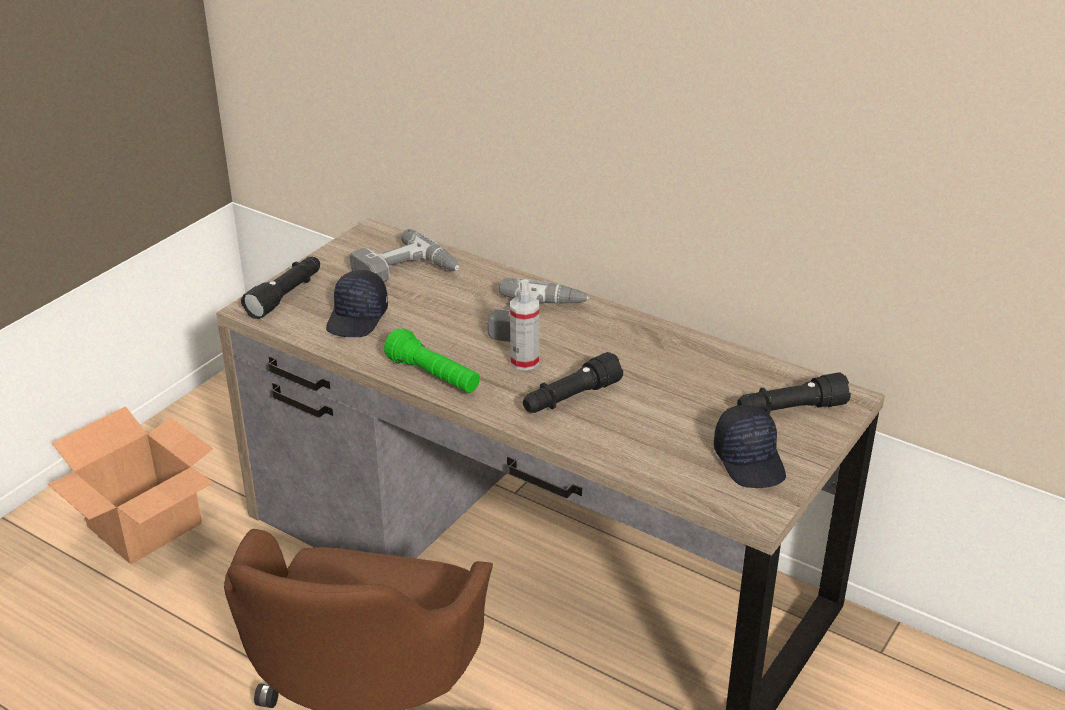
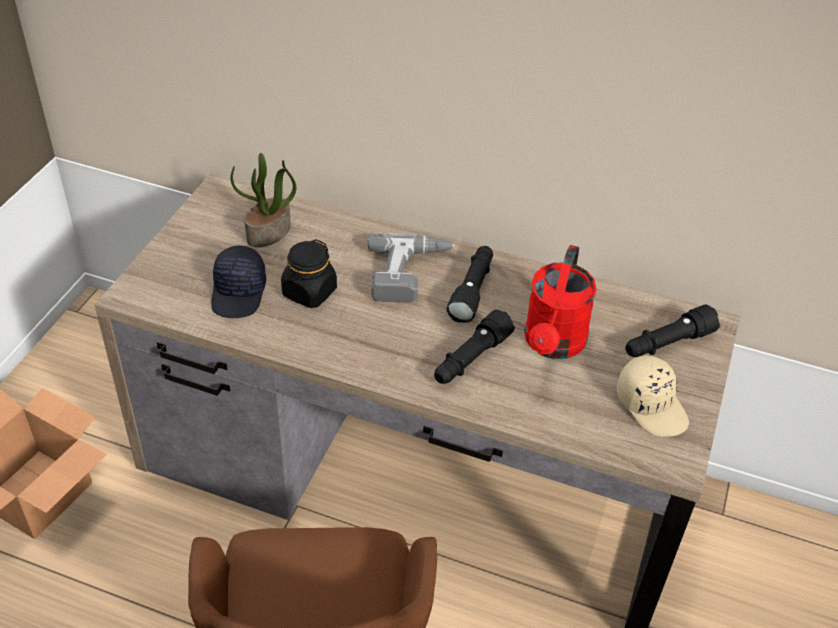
camera: 15 degrees left, 10 degrees up
(286, 296) = (159, 275): black flashlight -> black flashlight (472, 290)
(406, 272) = (269, 233): power drill -> potted plant
(427, 325) = (309, 292): none -> black jar
(433, 376) = (335, 352): green flashlight -> none
(524, 362) = (415, 323): spray bottle -> none
(663, 396) = (553, 345): none -> red watering can
(750, 460) = (652, 405): black cap -> beige cap

